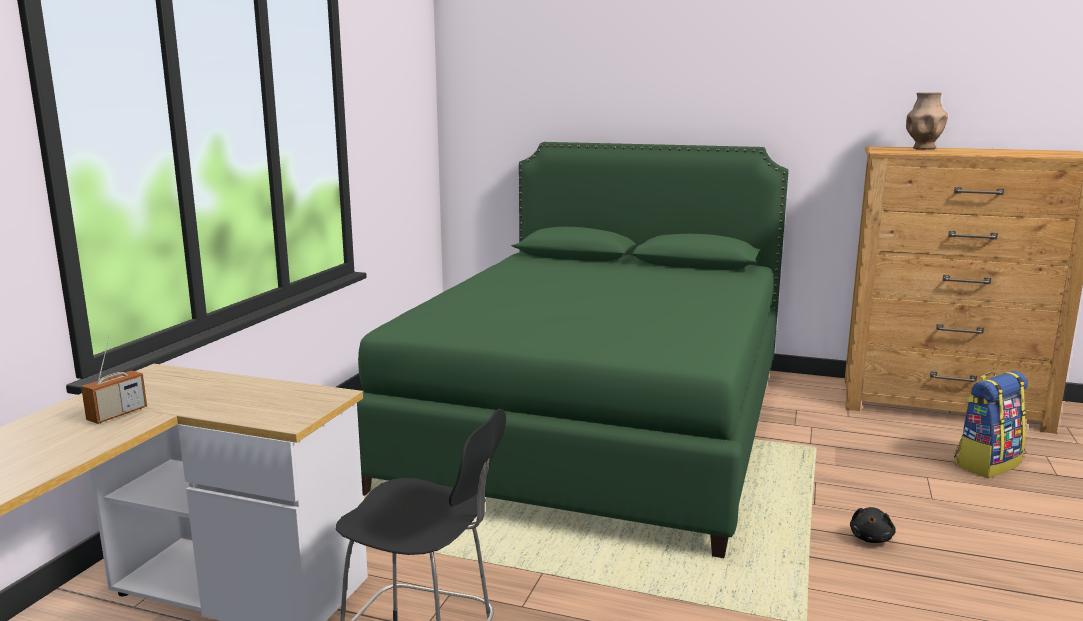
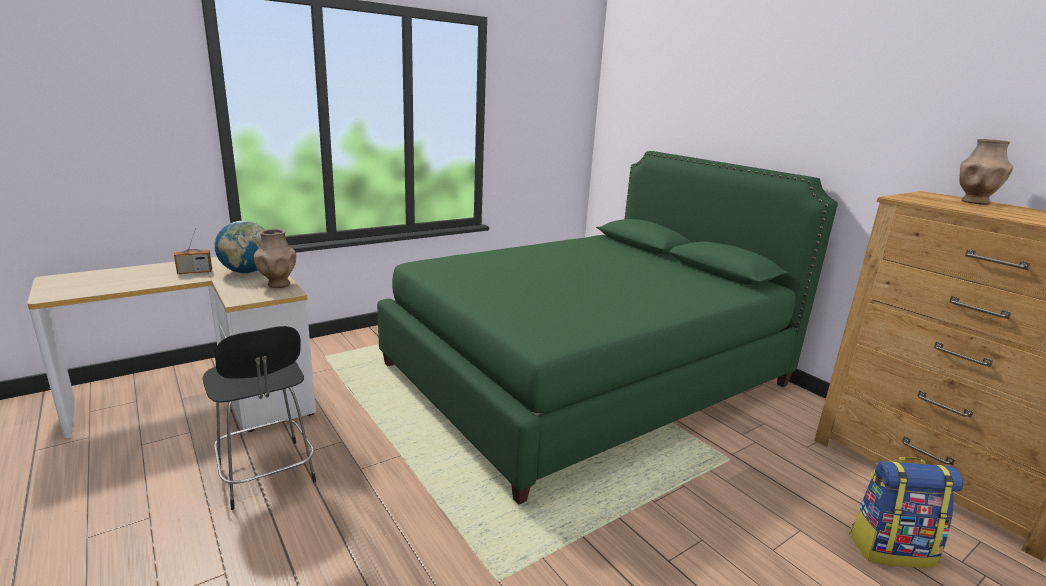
camera: 35 degrees right, 5 degrees up
(202, 392) = (247, 272): none -> globe
(293, 391) = (278, 284): none -> brown vase
(871, 538) = (657, 551): black plush toy -> none

